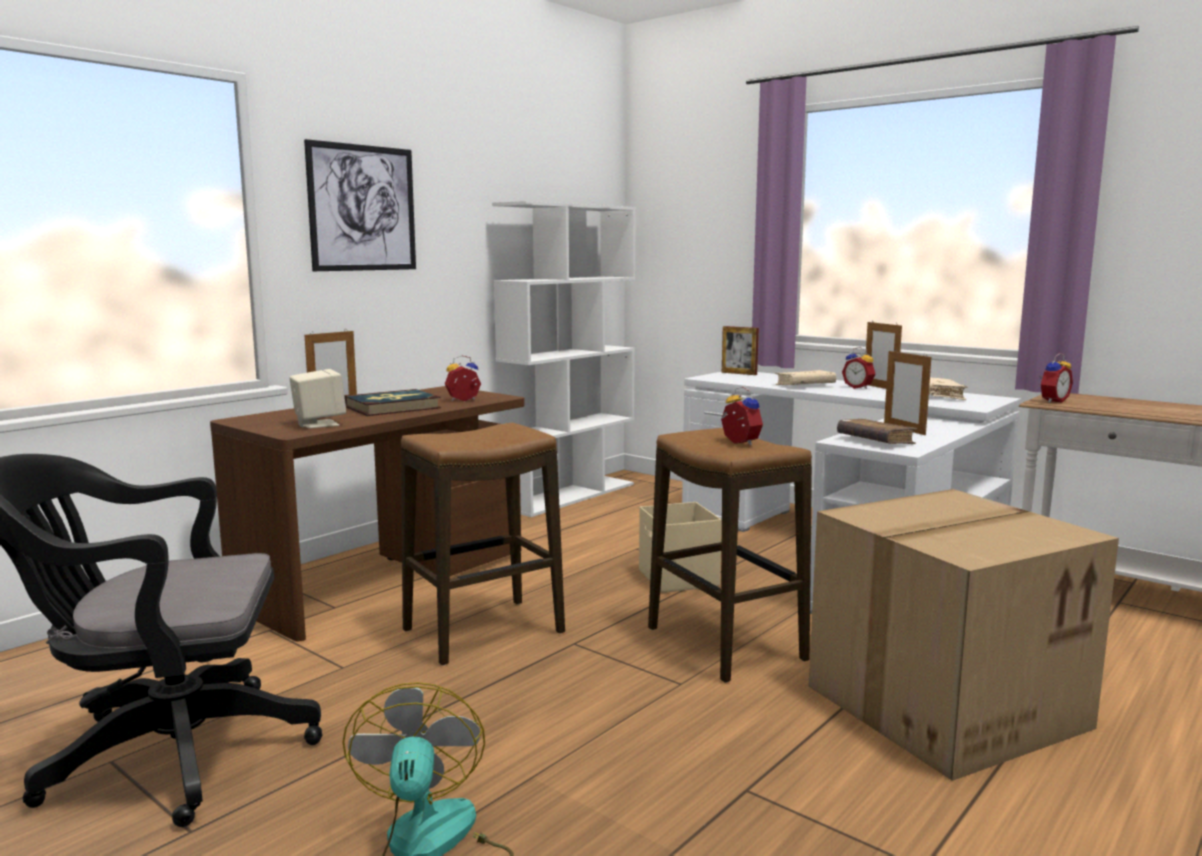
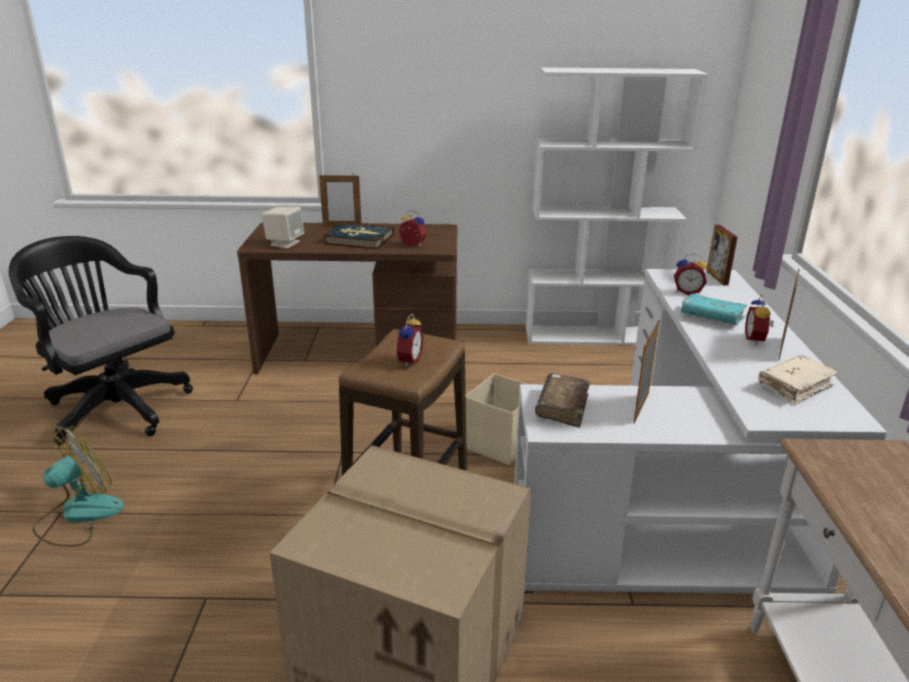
camera: 50 degrees right, 15 degrees up
(362, 208) = (407, 75): picture -> none
(483, 632) = (324, 416): stool -> none
(805, 386) = (711, 317): beige book -> turquoise book
(1052, 401) = (824, 454): alarm clock -> alarm clock (687, 292)

